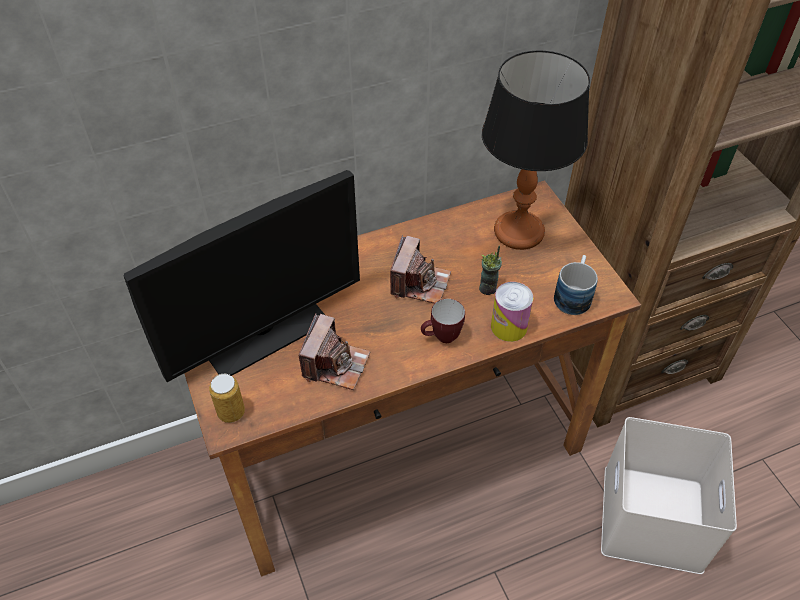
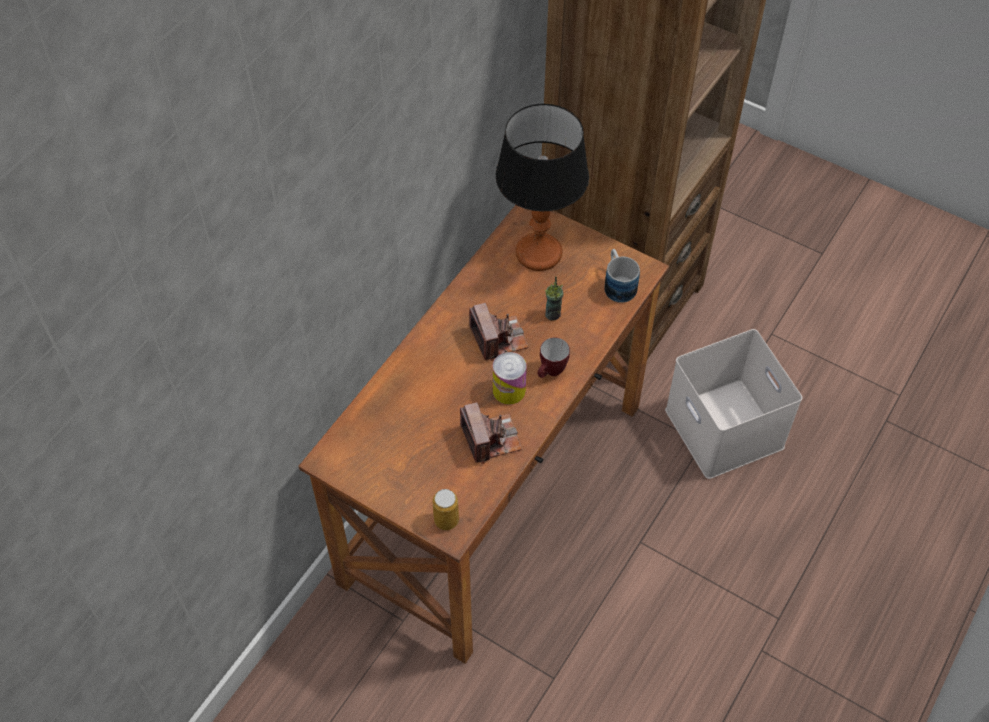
camera: 35 degrees left, 5 degrees up
(264, 332) = (414, 447): monitor -> none
(509, 327) = (591, 336): can -> can (509, 390)

